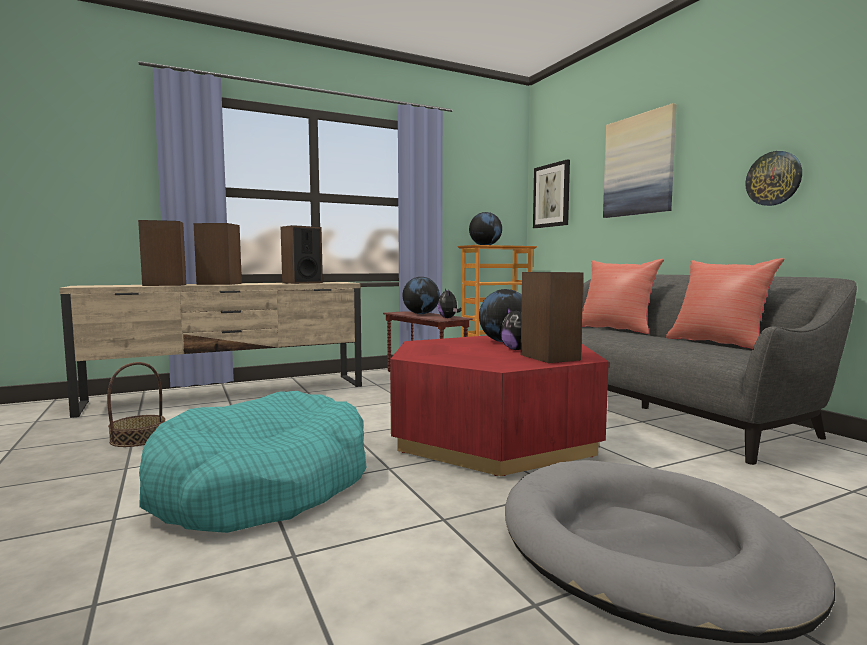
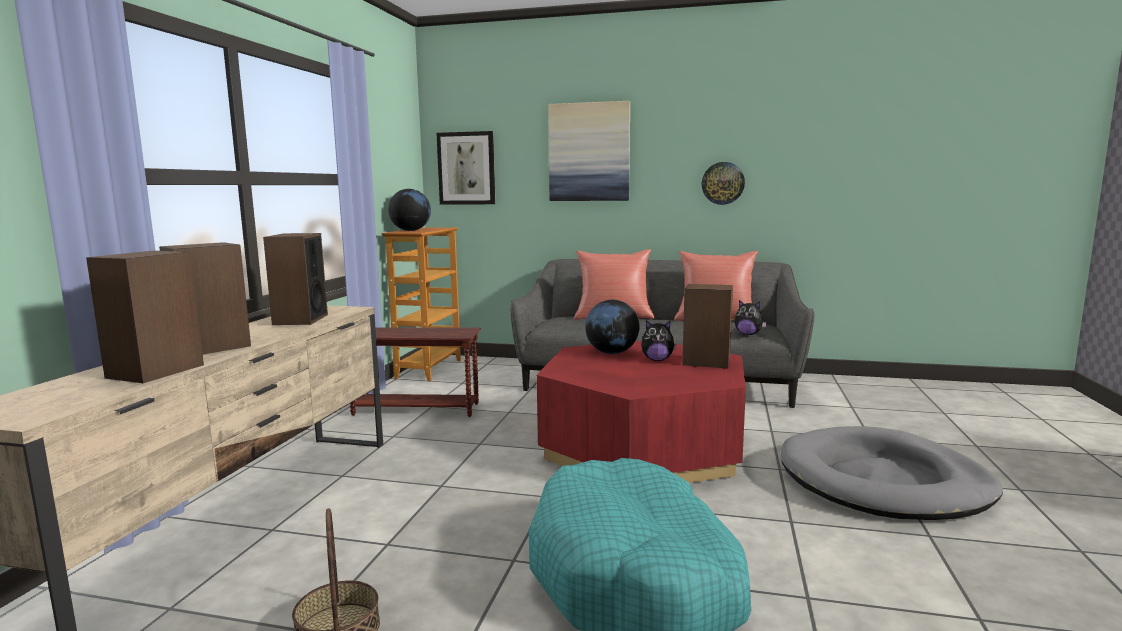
camera: 50 degrees left, 5 degrees up
(421, 314) = (400, 331): globe -> none
(449, 318) = (462, 332): plush toy -> plush toy (748, 334)

